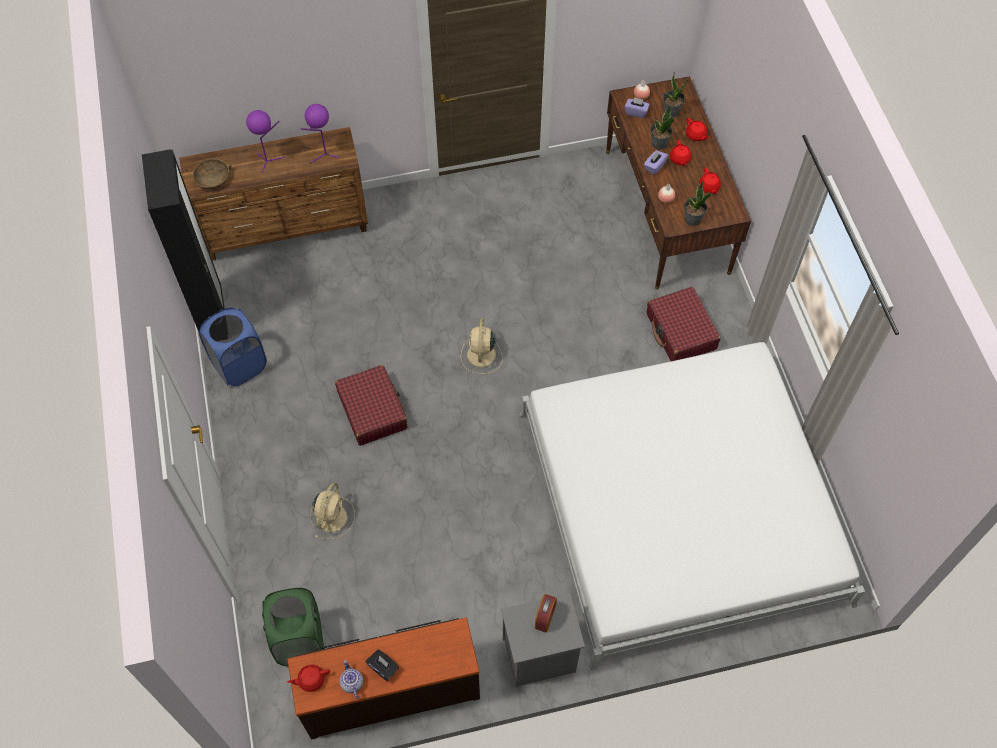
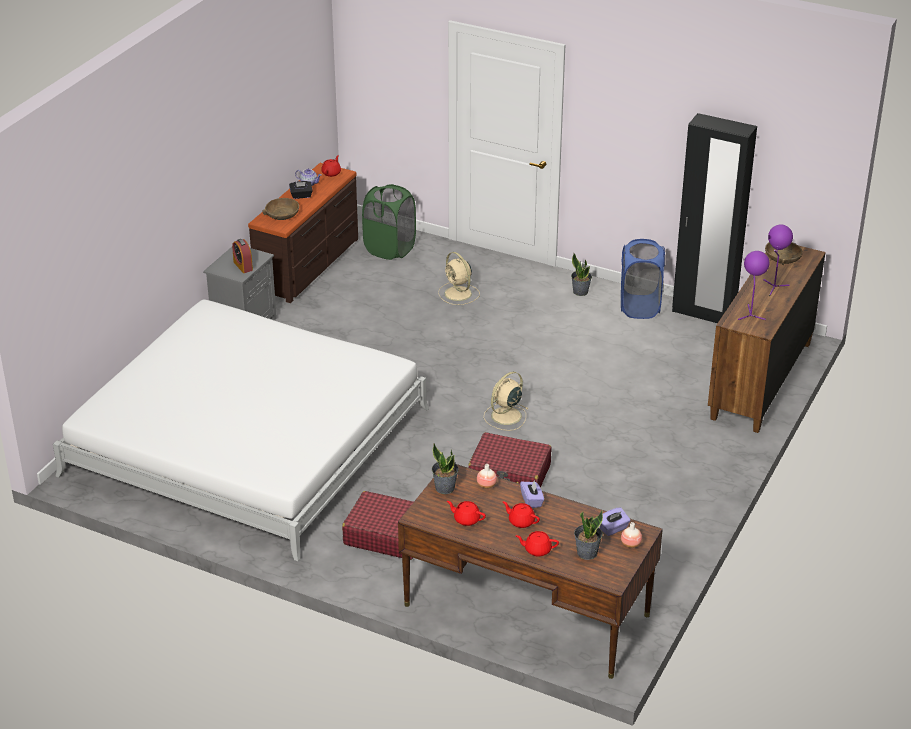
camera: 130 degrees right, 25 degrees down
(372, 410) = (522, 345): red suitcase -> red suitcase (510, 474)
(435, 653) = (282, 214): none -> brown bowl
(481, 356) = (505, 416): beige fan -> beige fan turned 90 degrees counterclockwise
(659, 143) = (556, 520): potted plant -> potted plant (580, 291)

